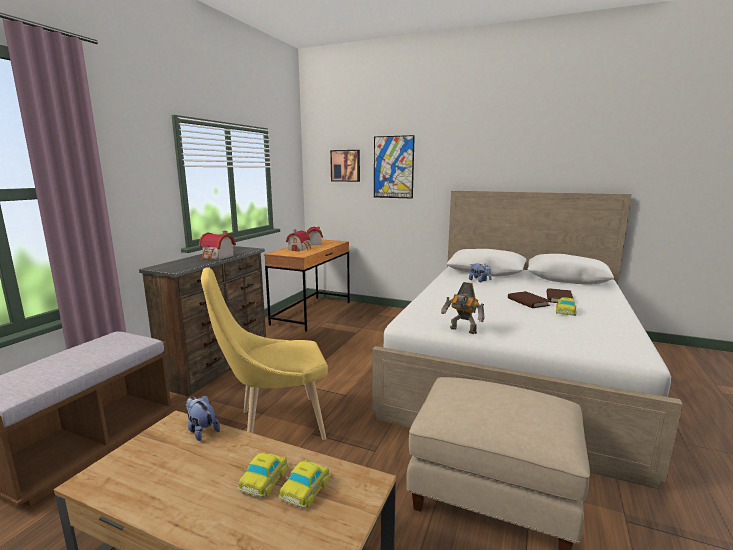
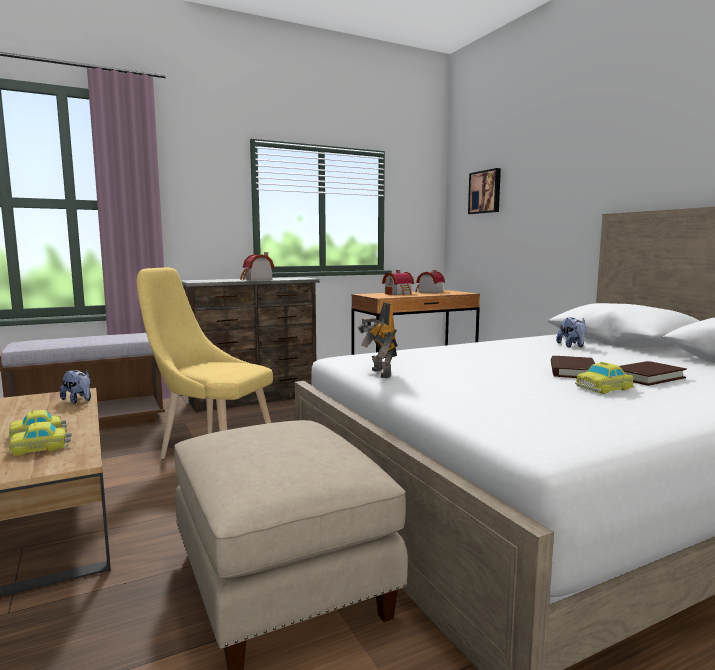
camera: 40 degrees right, 5 degrees down
(201, 430) = (78, 401): plush toy -> plush toy turned 135 degrees clockwise
(393, 167) = (536, 187): picture -> none

